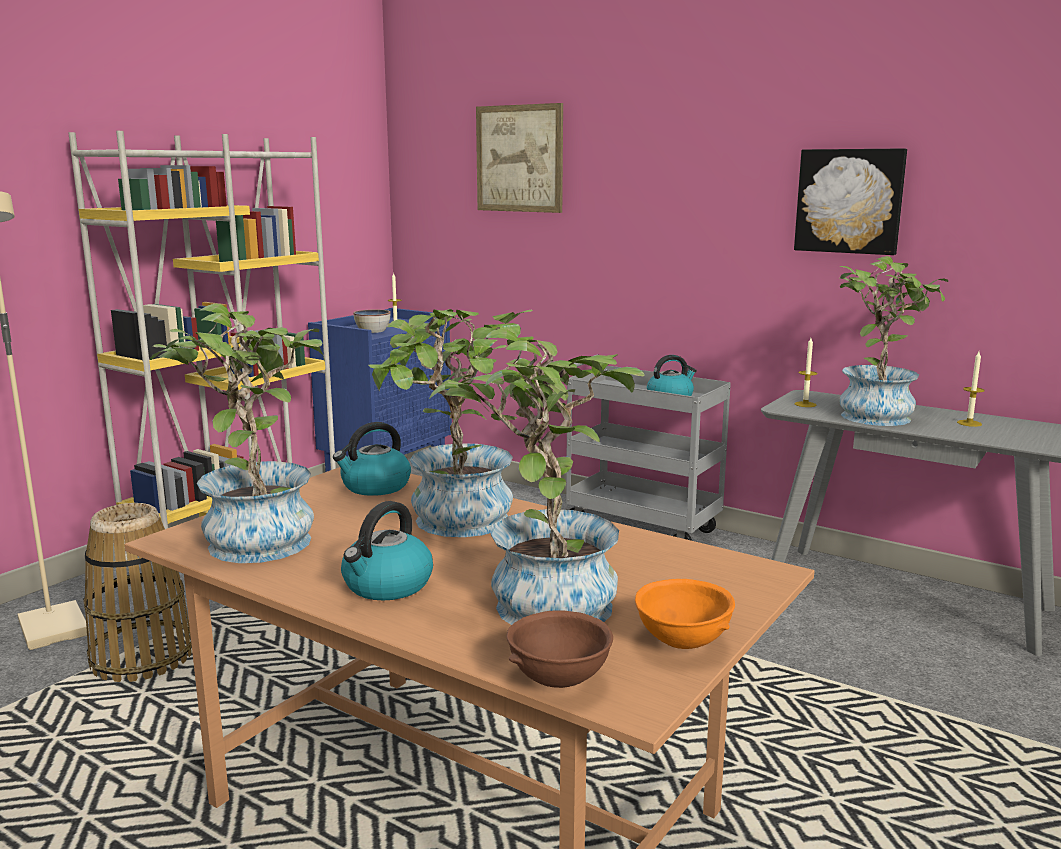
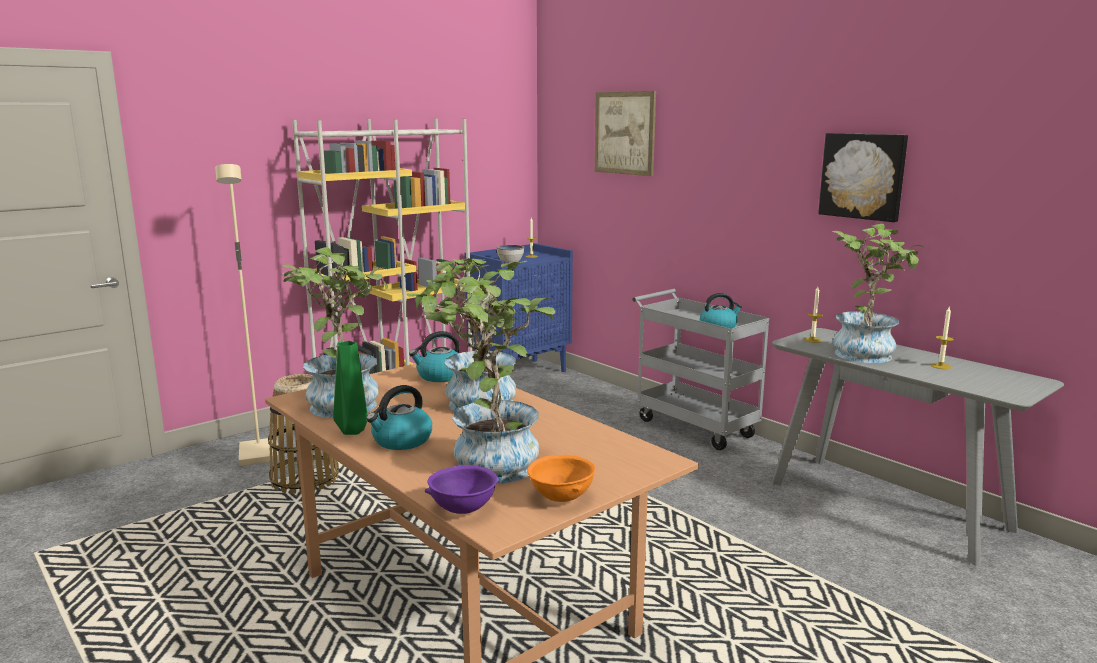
camera: 15 degrees right, 0 degrees up
(298, 579) = (351, 431): none -> green vase
(557, 679) = (462, 509): brown bowl -> purple bowl

